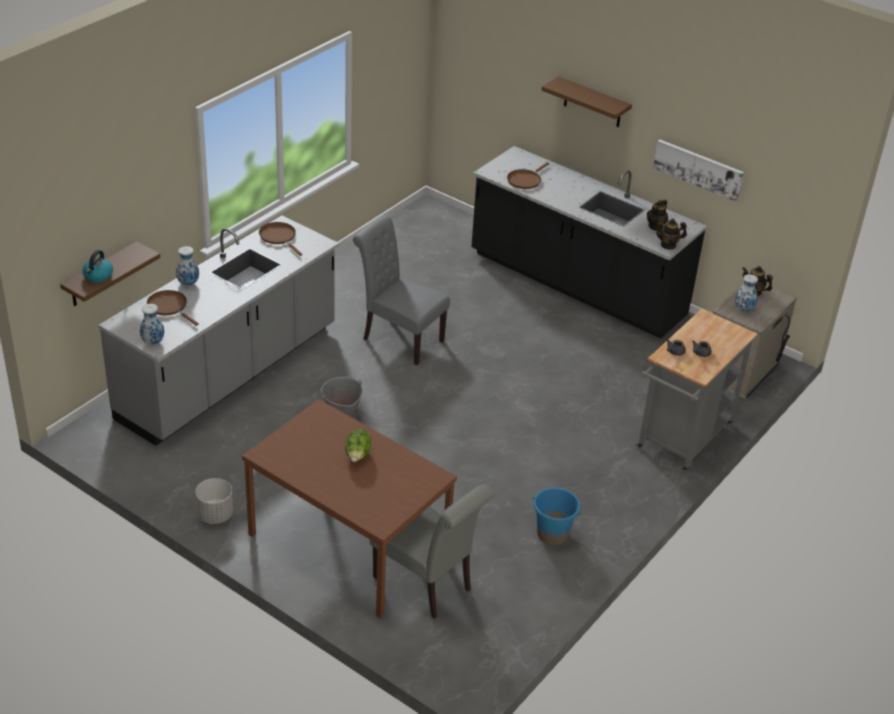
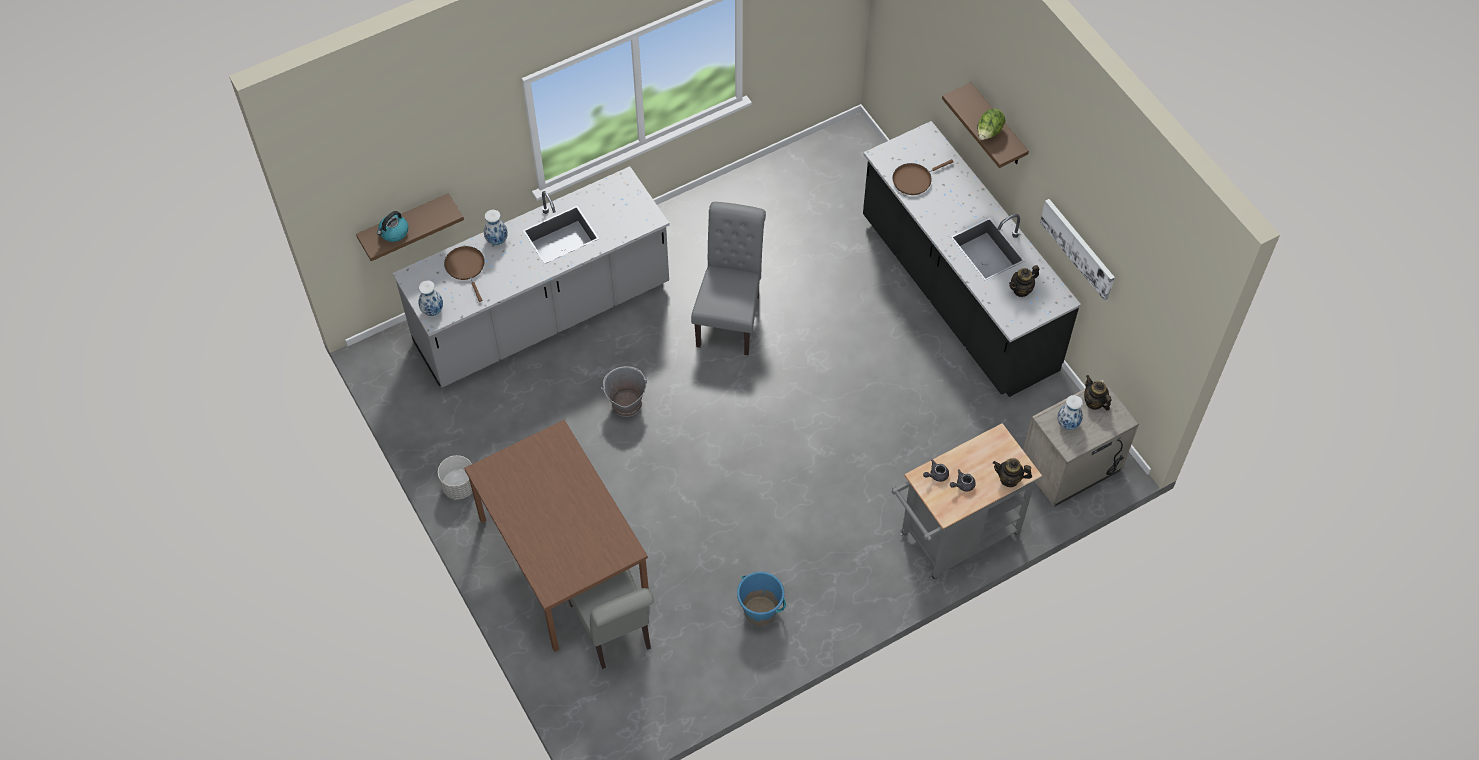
camera: 25 degrees right, 20 degrees up
(279, 237) = (612, 198): brown frying pan -> none
(358, 455) = (568, 501): lettuce -> lettuce (989, 132)
(398, 338) = (730, 316): grey chair -> grey chair turned 45 degrees clockwise
(668, 245) = (1019, 321): teapot -> teapot (1009, 479)

